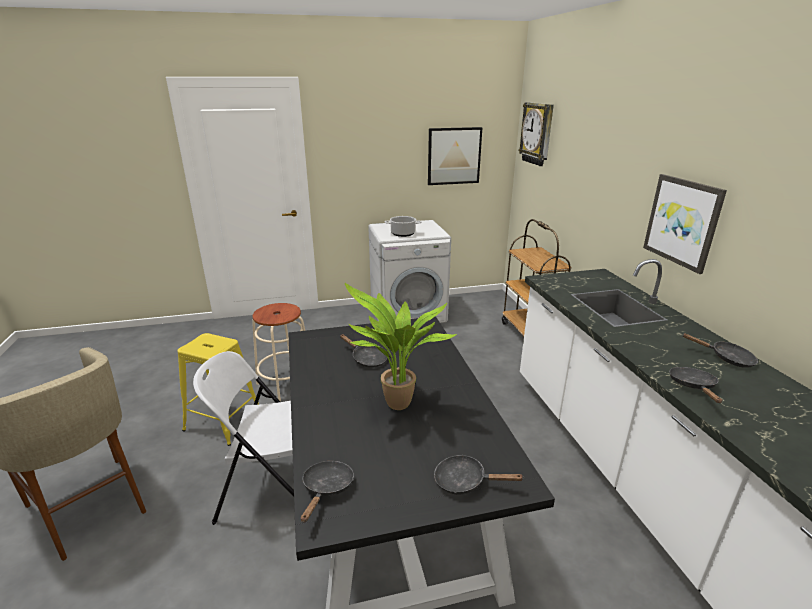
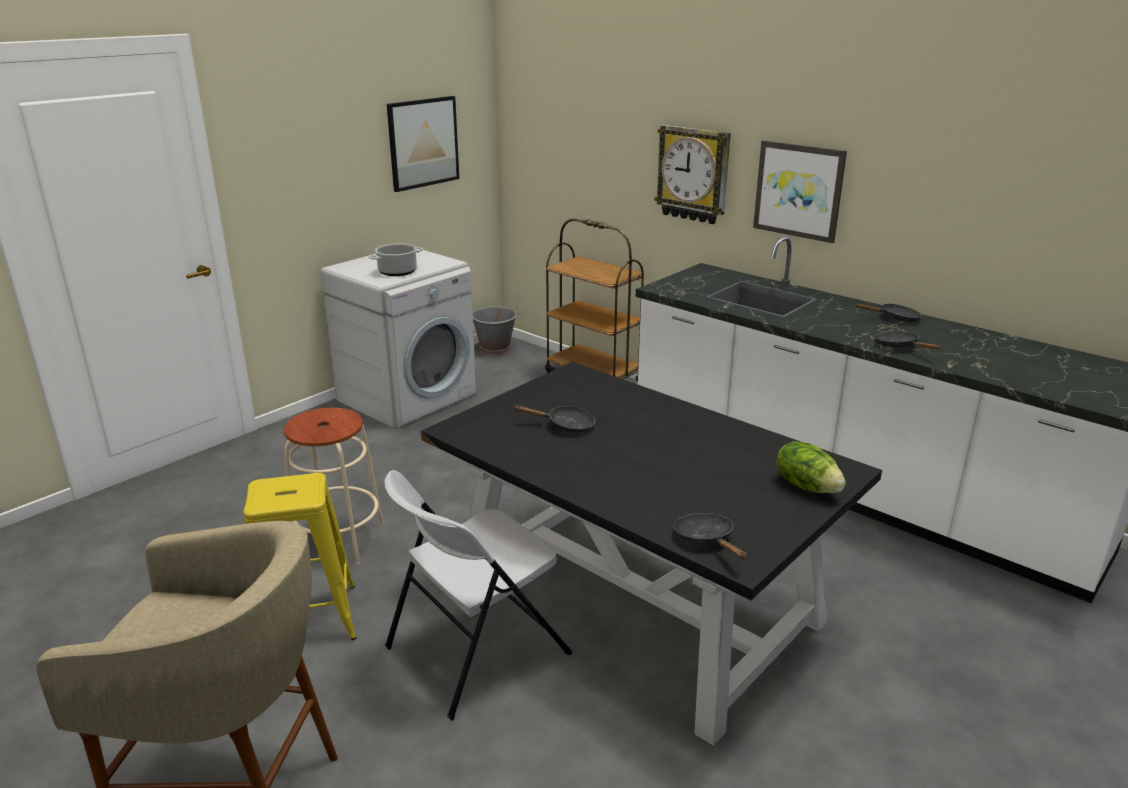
camera: 35 degrees left, 0 degrees up
(396, 406) = (665, 456): potted plant -> none
(465, 481) = (807, 486): black frying pan -> lettuce
(487, 298) = (495, 350): none -> grey bucket
(537, 134) = (540, 100): wall clock -> wall clock (693, 174)

